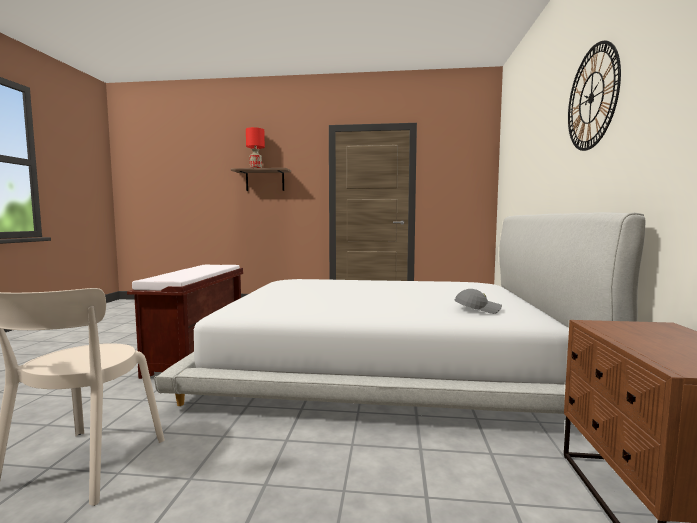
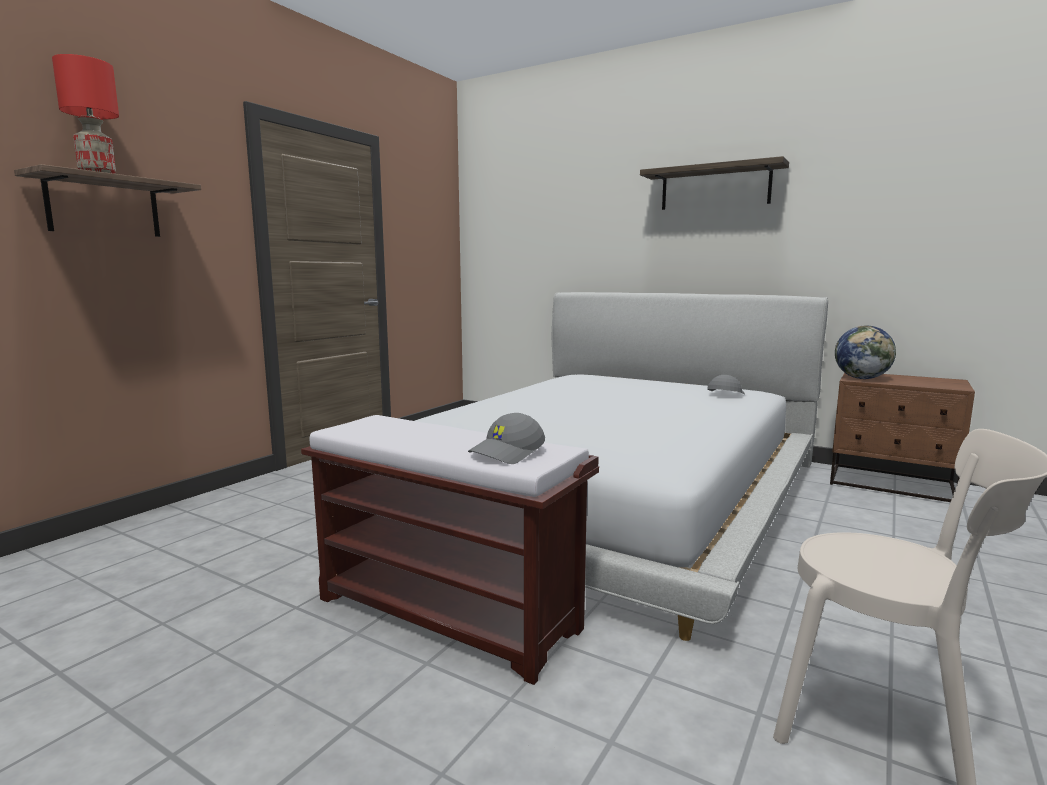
camera: 65 degrees left, 5 degrees up
(170, 276) = (507, 453): none -> grey cap
(591, 98) = (715, 187): wall clock -> shelf
(616, 326) = (862, 378): none -> globe

